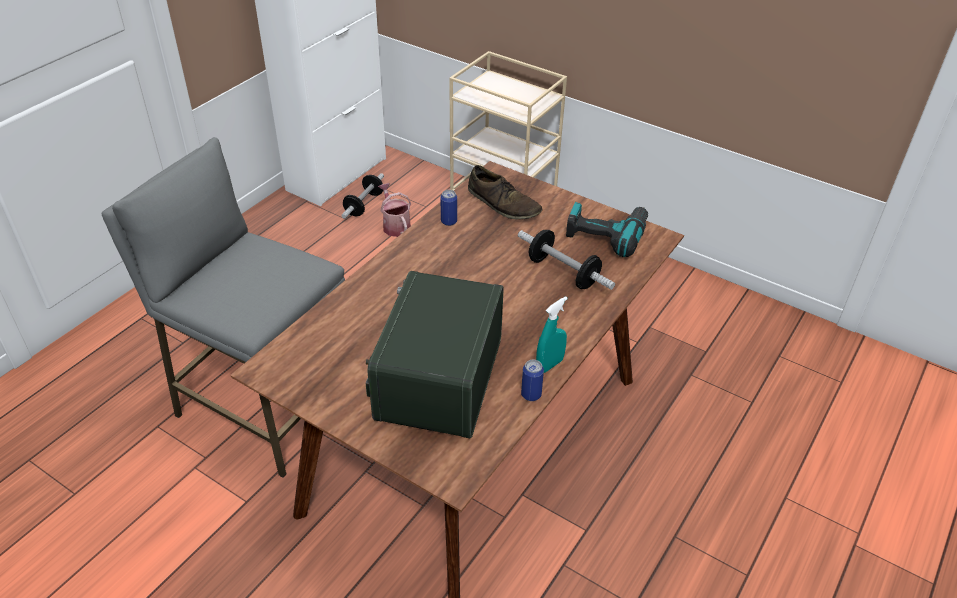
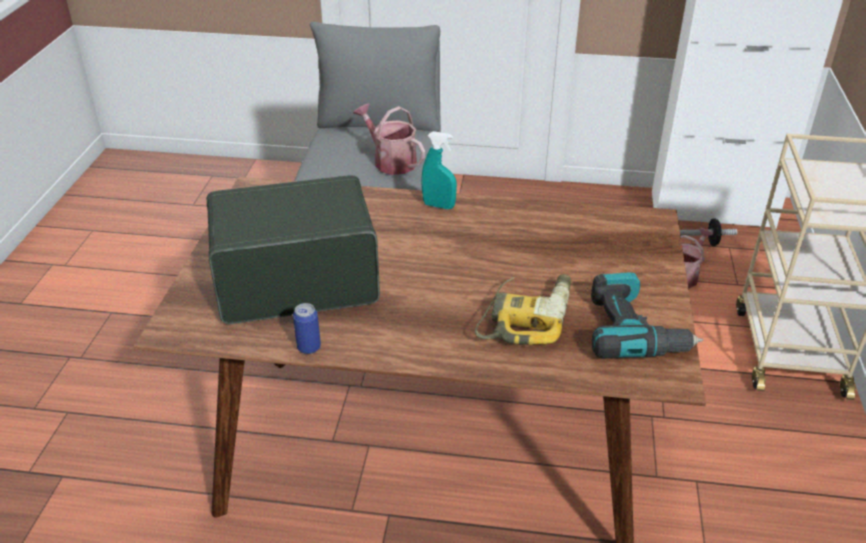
camera: 65 degrees right, 5 degrees down
(284, 272) = (391, 161): none -> watering can
(449, 221) = (538, 216): can -> none
(503, 204) = (607, 240): brown shoe -> none
(549, 365) = (363, 348): turquoise spray bottle -> turquoise spray bottle (438, 206)
(563, 272) = (526, 316): dumbbell -> power drill

